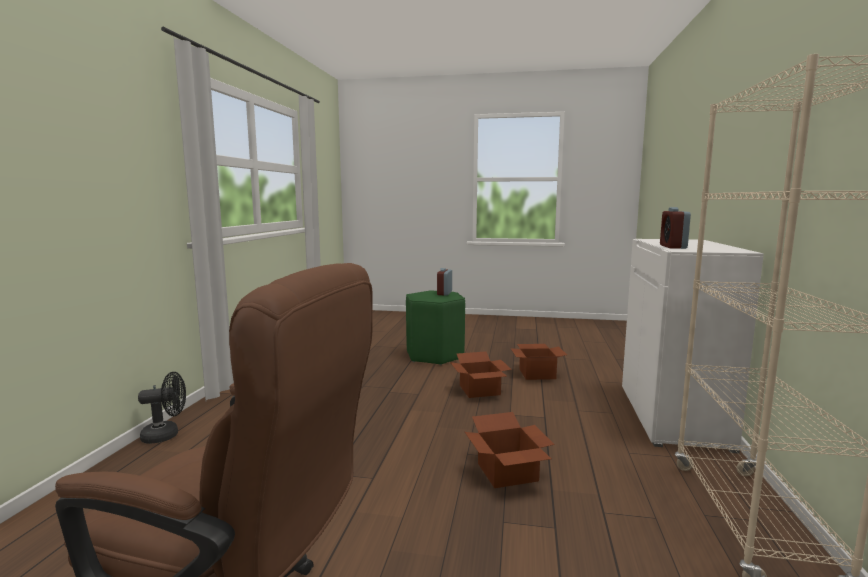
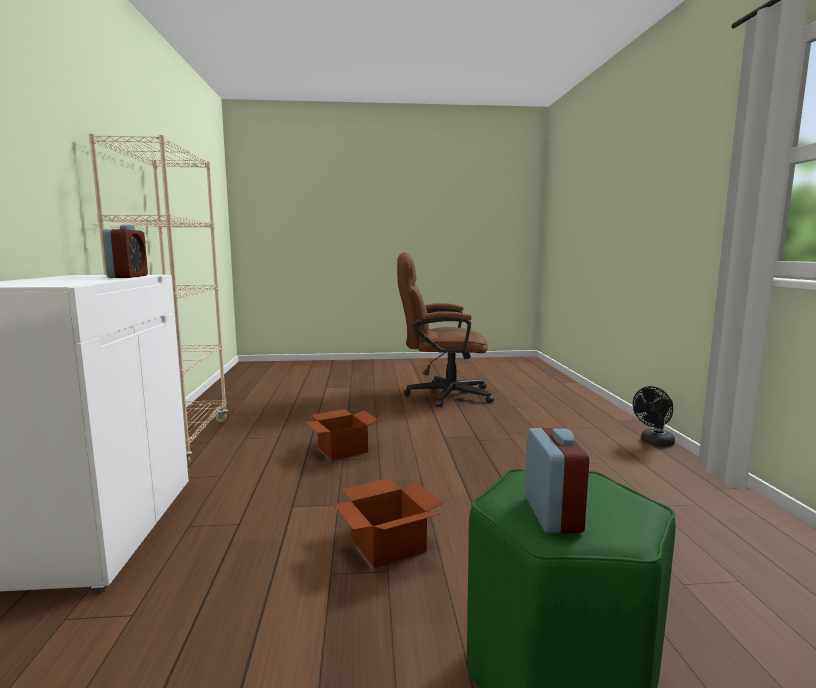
camera: 165 degrees right, 0 degrees up
(537, 373) = (266, 624): cardboard box -> none

